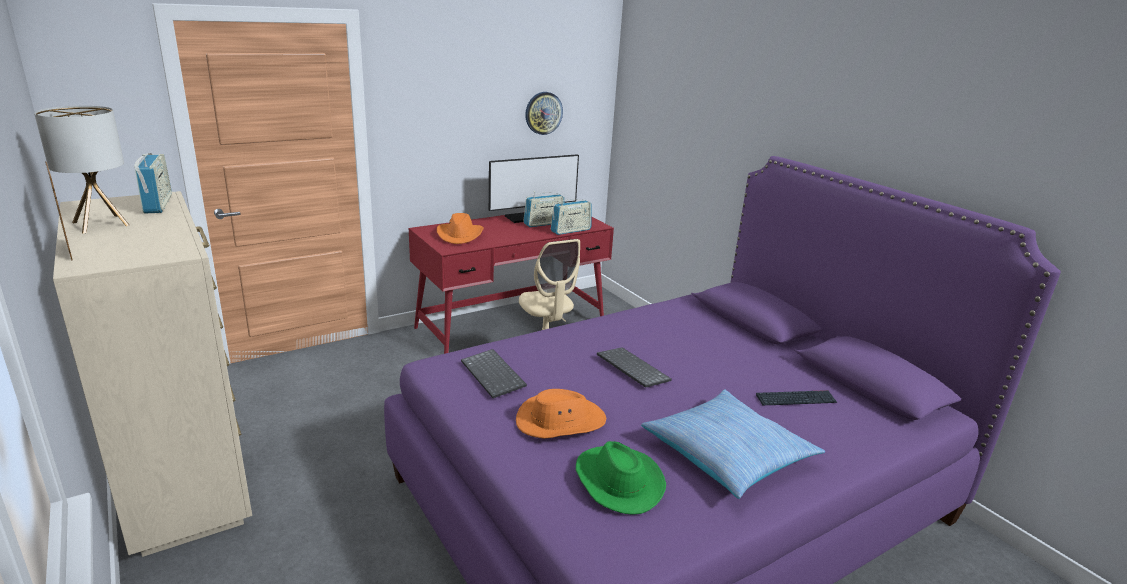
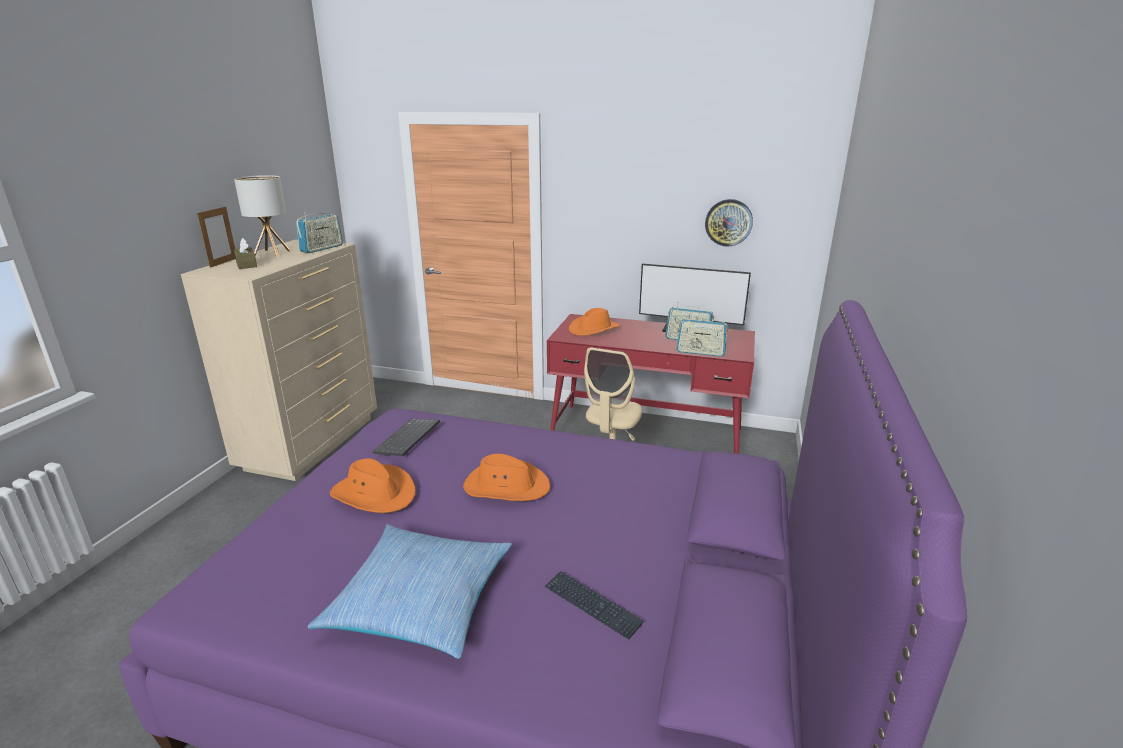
camera: 50 degrees right, 0 degrees up
(120, 244) = (246, 264): none -> brown tissue box
(617, 481) = (310, 557): green hat -> none
(631, 368) = (506, 486): keyboard -> orange hat

